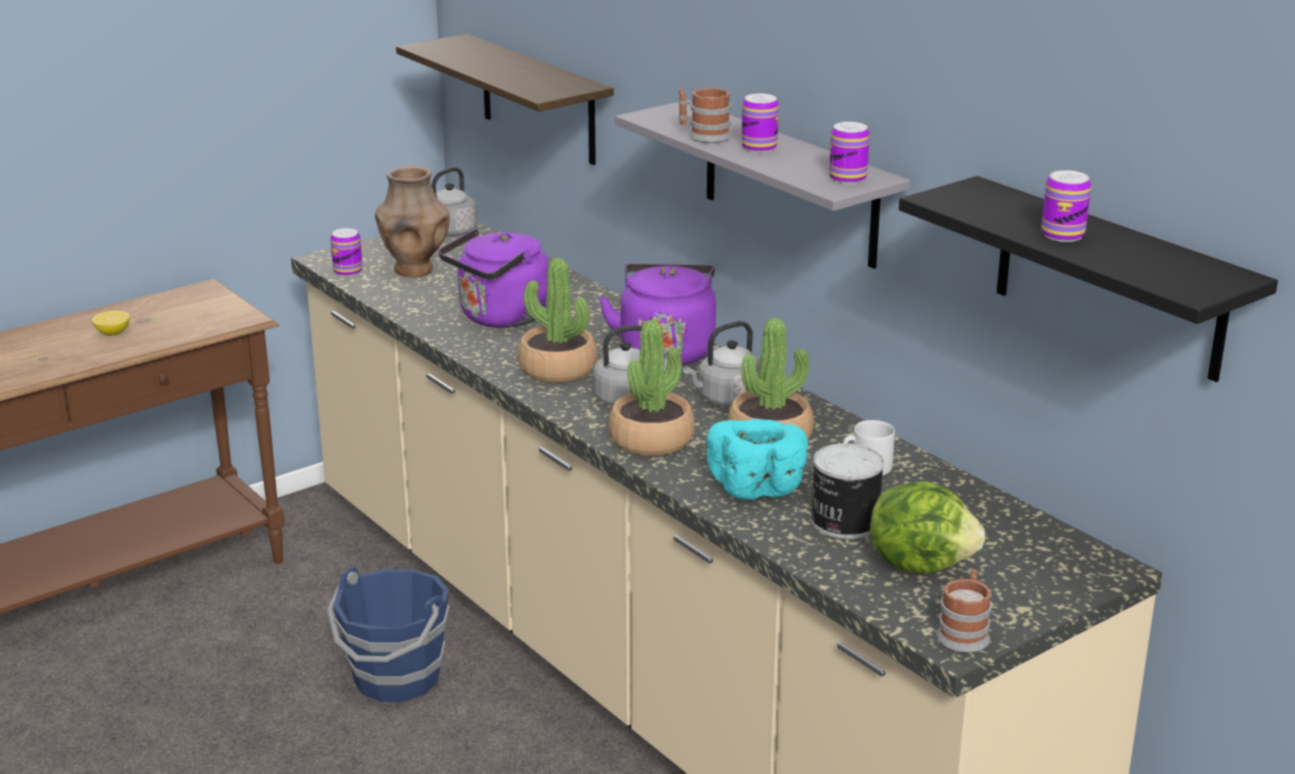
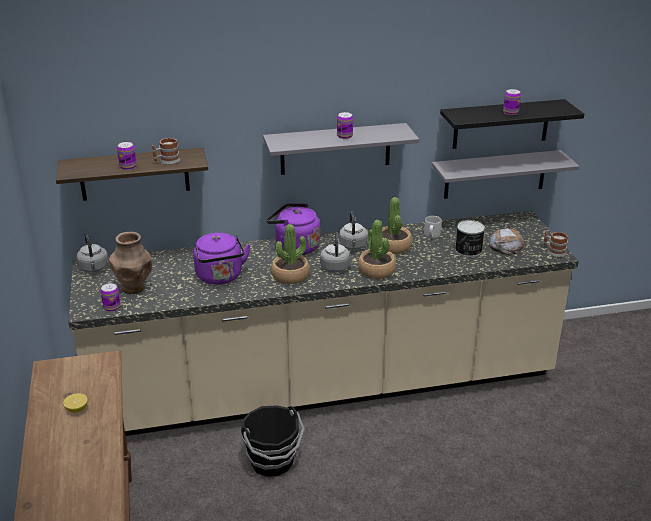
camera: 65 degrees left, 5 degrees up
(396, 679) = (272, 462): blue bucket -> black bucket
(703, 135) = (318, 142): mug -> mug (166, 161)
(757, 487) = (432, 259): turquoise bowl -> none
(847, 178) = (396, 131): can -> can (128, 167)
(920, 563) = (506, 245): lettuce -> bread
(1091, 417) = (495, 174): none -> grey shelf

